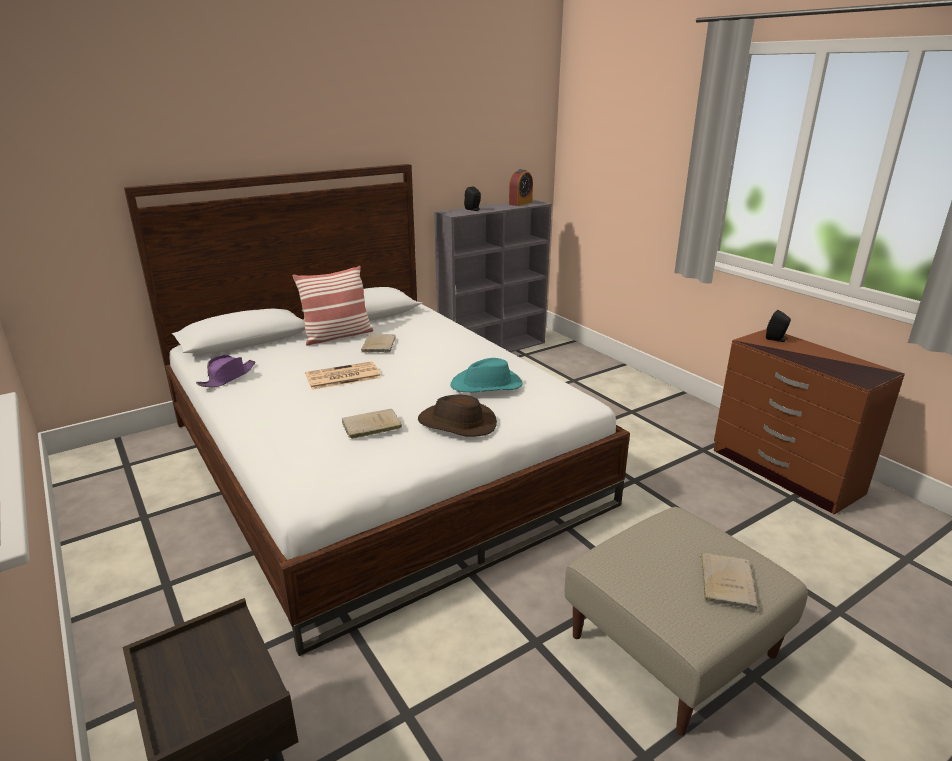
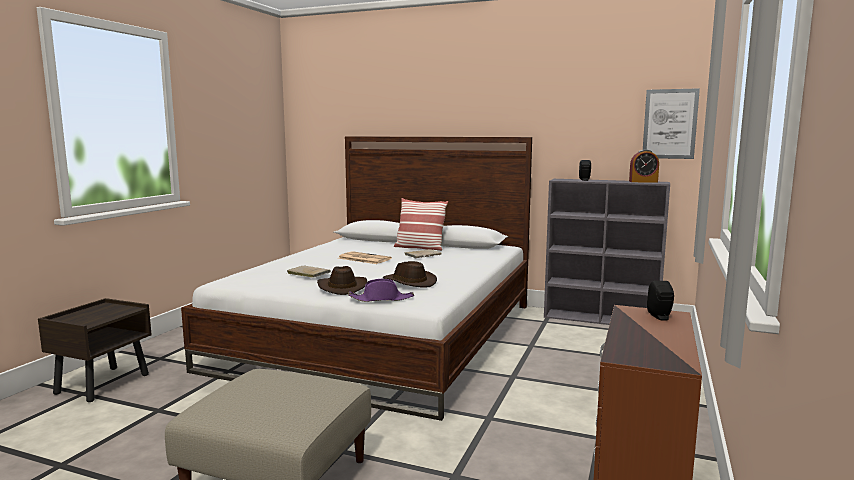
camera: 55 degrees right, 15 degrees down
(228, 377) = (329, 246): purple hat -> purple hat (381, 299)
(487, 385) = (409, 282): turquoise hat -> brown hat
(529, 139) = (670, 124): none -> picture
(726, 581) = (267, 412): beige book -> none

